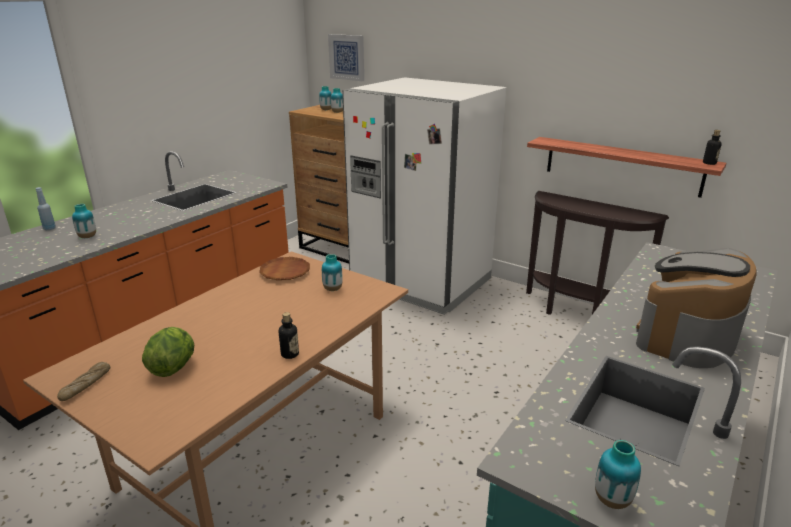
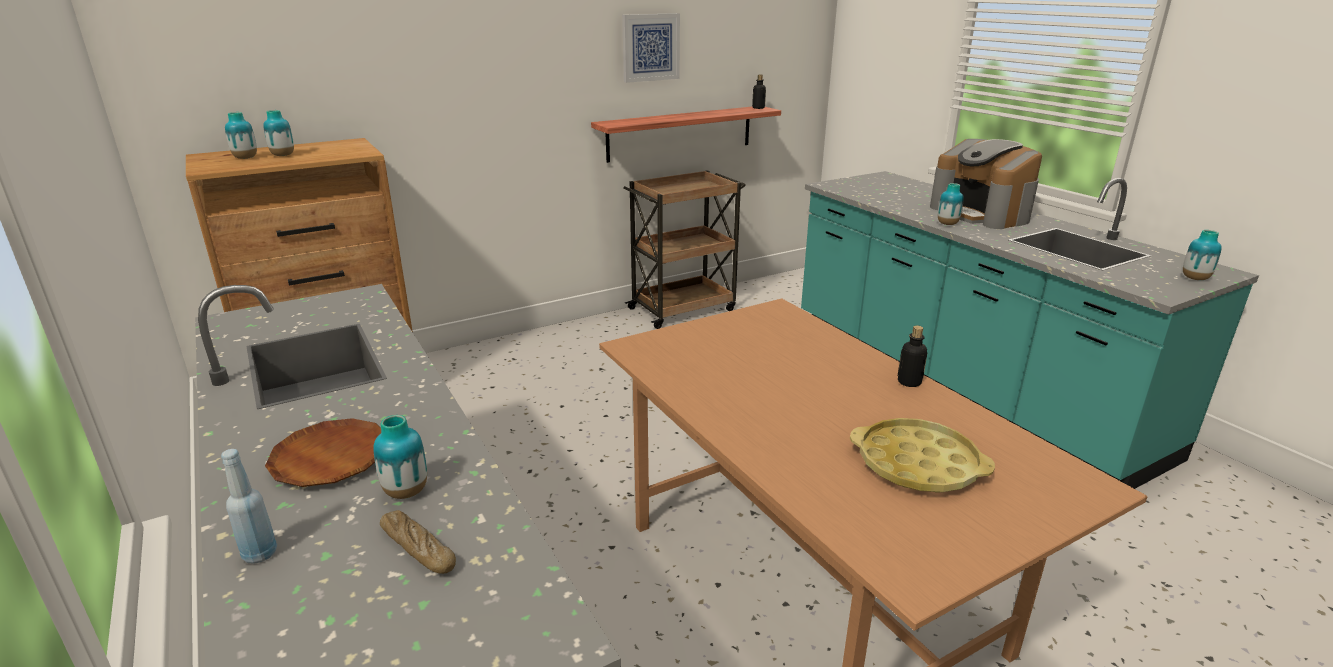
camera: 65 degrees left, 0 degrees up
(86, 385) = (951, 545): bread -> bread (418, 549)
(173, 367) = (917, 464): lettuce -> yellow tray
(285, 272) = (672, 356): brown plate -> brown plate (331, 459)
(332, 289) = (752, 334): vase -> vase (947, 224)
(347, 57) = (222, 55): picture -> picture (650, 47)
(421, 282) = (518, 368): white fridge -> none
(576, 313) = (683, 309): brown console table -> brown cart

